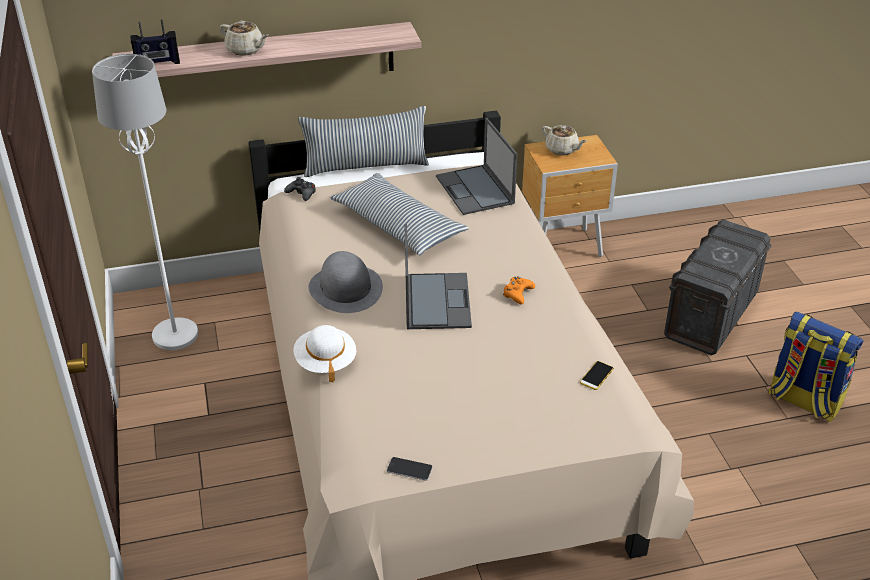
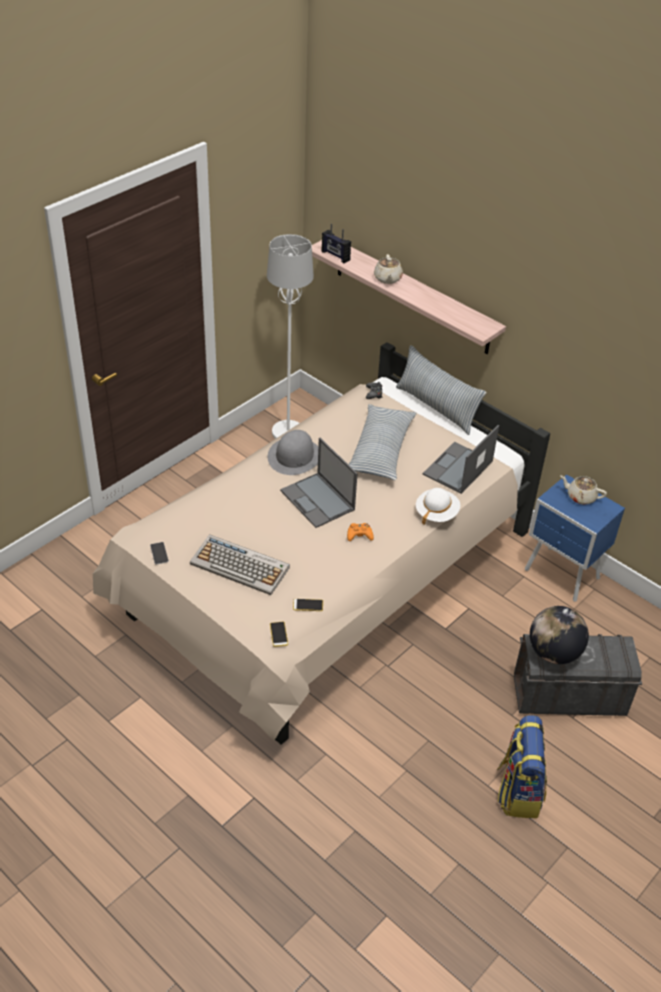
camera: 55 degrees right, 5 degrees up
(325, 361) = (221, 479): white hat -> white hat (436, 513)
(436, 300) = (318, 500): laptop -> laptop turned 90 degrees clockwise
(492, 404) = (241, 566): none -> keyboard
(562, 150) = (580, 497): beige teapot -> beige teapot turned 105 degrees clockwise
(564, 248) = (562, 576): brown nightstand -> blue nightstand
(626, 417) = (278, 634): none -> phone
(713, 271) = (553, 653): none -> globe

